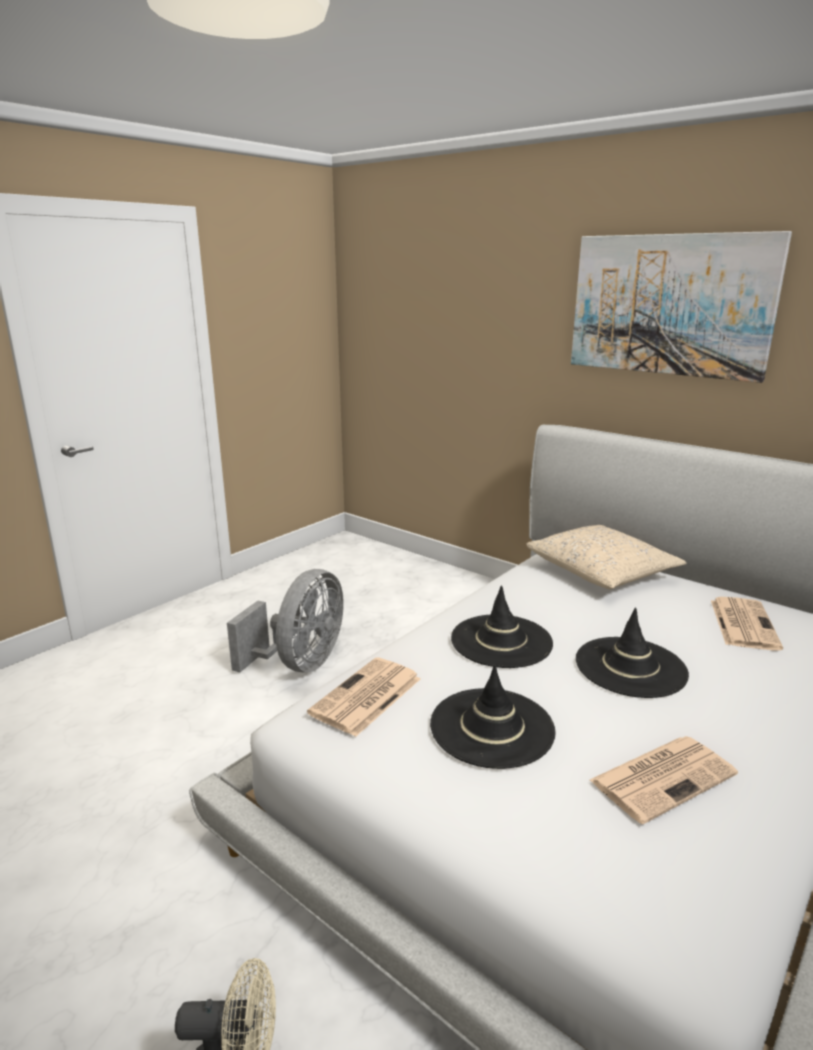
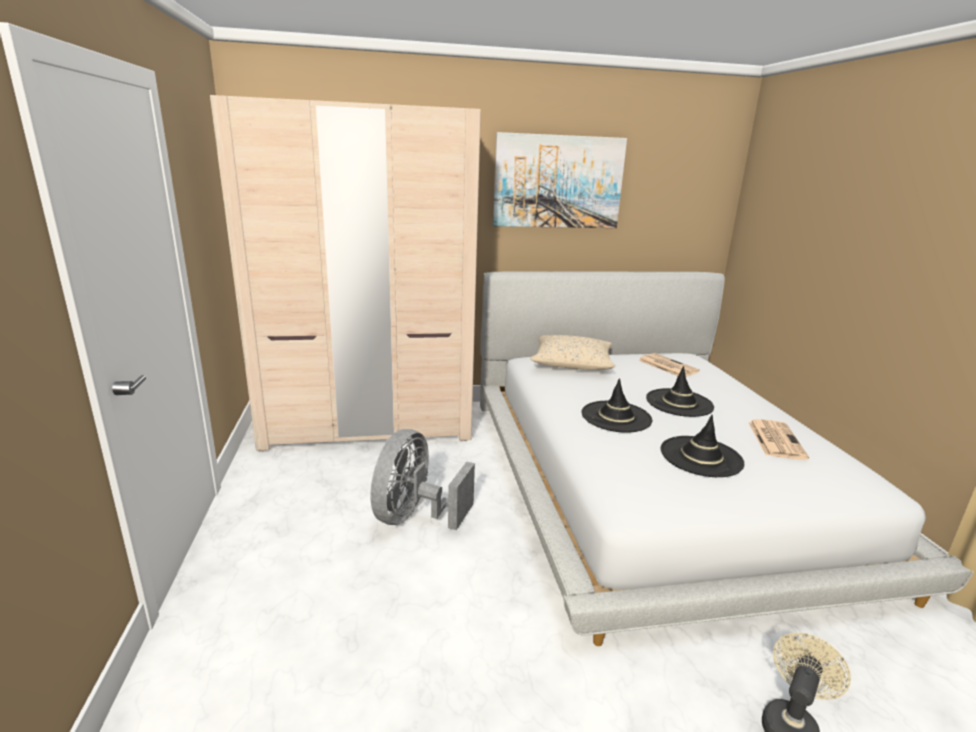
camera: 50 degrees left, 0 degrees up
(300, 664) = (415, 517): grey fan -> grey fan turned 135 degrees counterclockwise
(366, 697) = (632, 477): newspaper -> none
(399, 575) = (368, 426): none -> beige wardrobe

